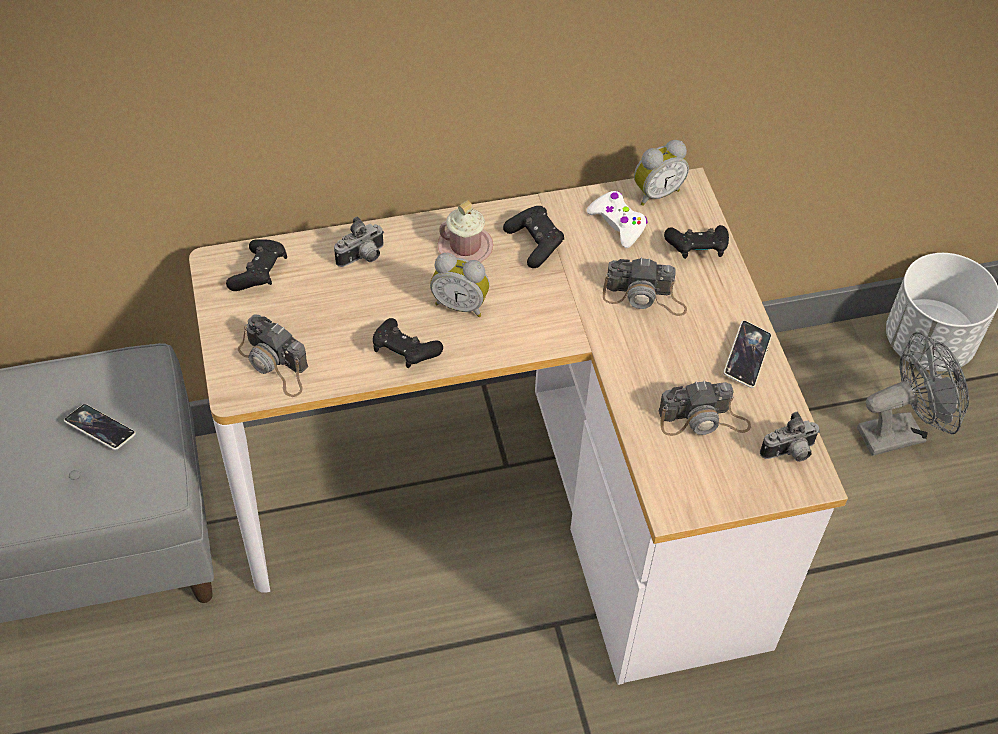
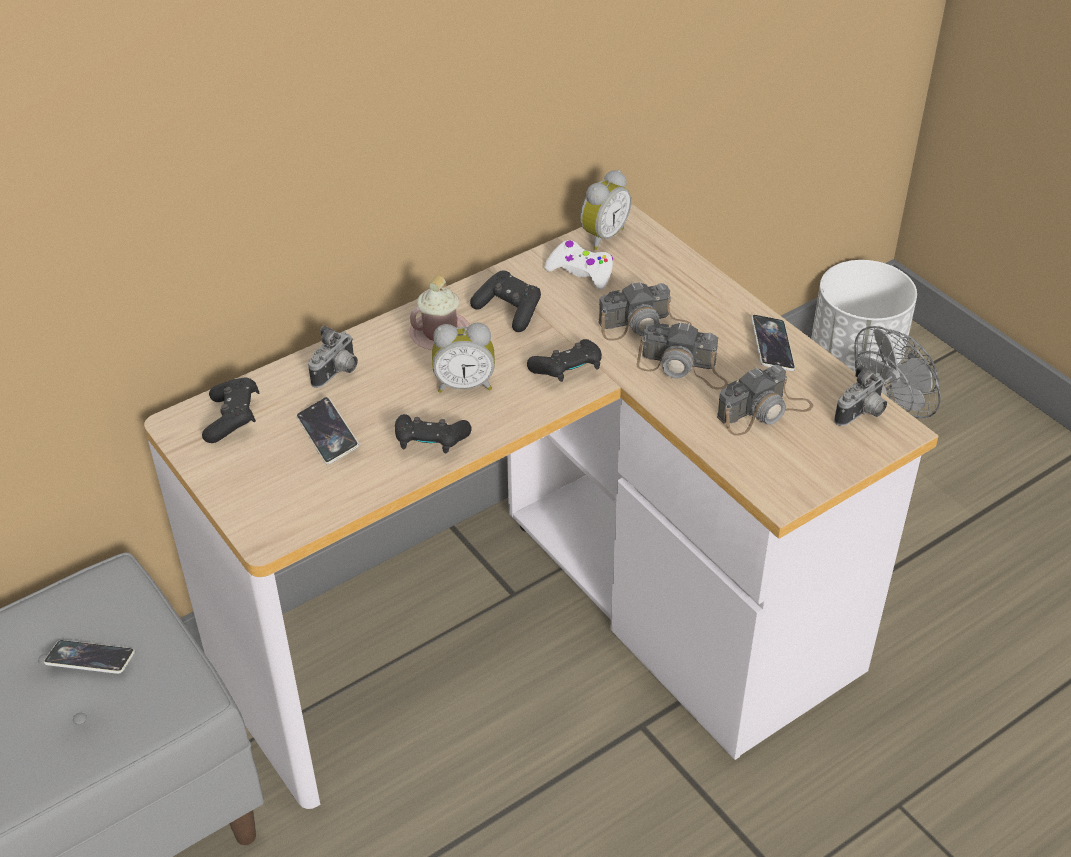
camera: 20 degrees left, 10 degrees down
(275, 364) = (296, 497): camera -> camera (683, 368)
(327, 314) = (327, 434): none -> phone
(697, 249) = (670, 272): black game controller -> black game controller (567, 371)

